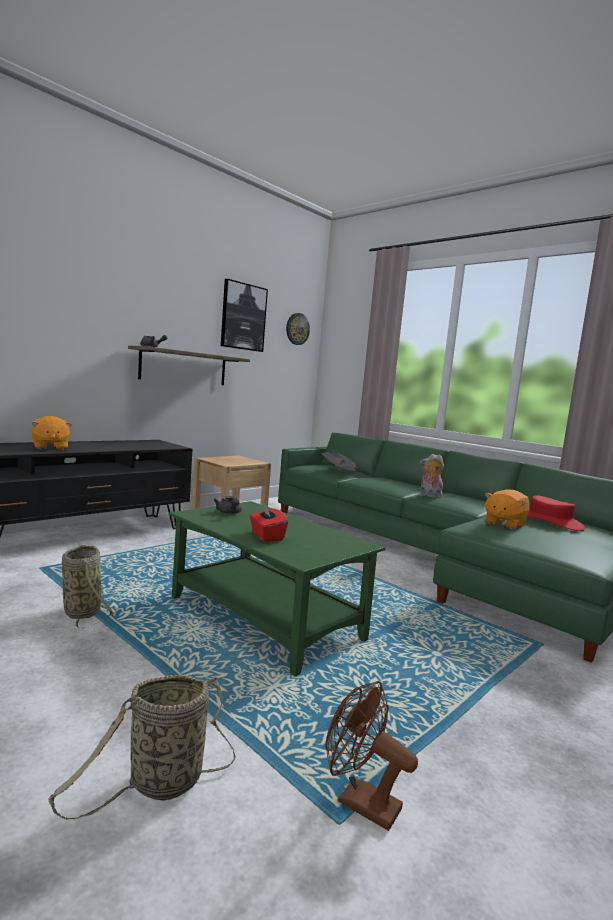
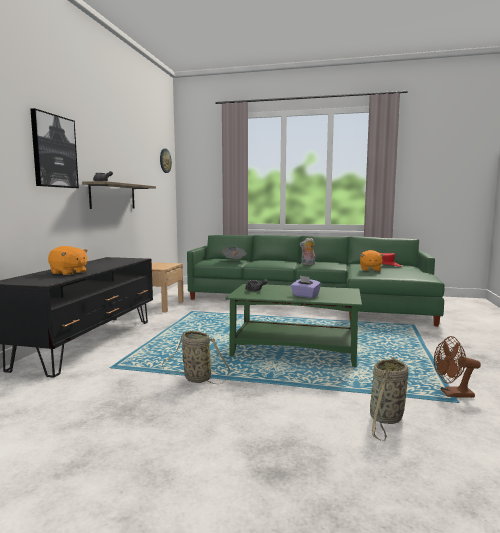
camera: 30 degrees left, 0 degrees up
(243, 317) = (139, 153): picture -> picture (54, 151)
(266, 536) = (305, 296): red tissue box -> purple tissue box

